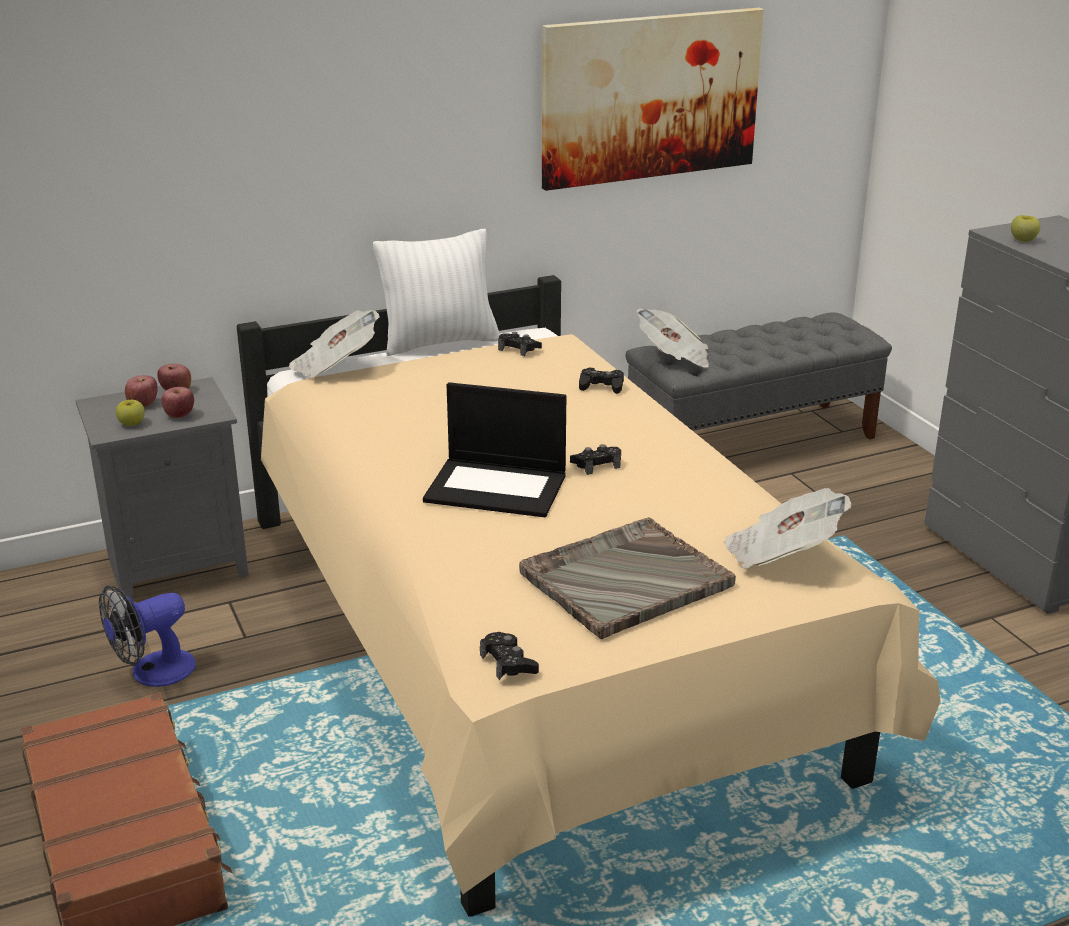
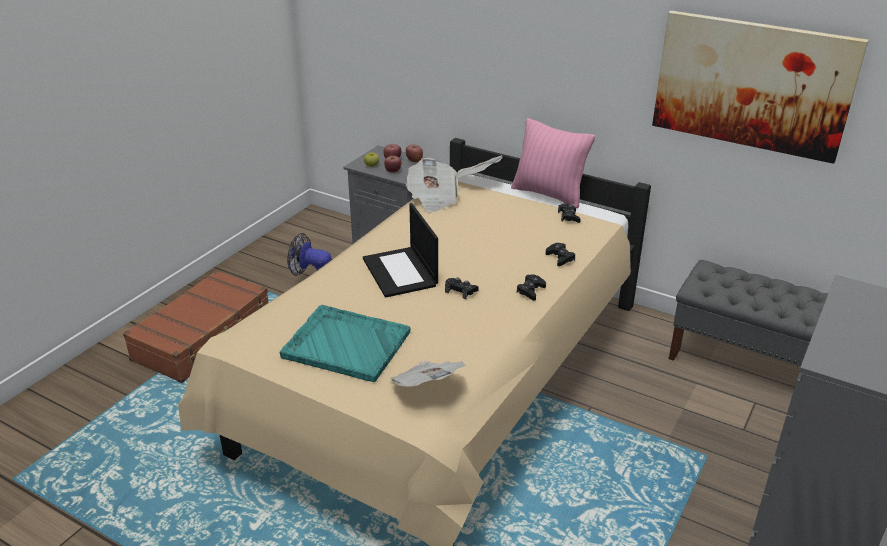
camera: 55 degrees right, 5 degrees up
(439, 342) = (549, 194): white pillow -> pink pillow
(508, 663) = (239, 340): black game controller -> black game controller (530, 291)
(624, 580) = (345, 344): grey tray -> turquoise tray
(674, 357) = (709, 277): newspaper -> newspaper (432, 199)
(1023, 240) = (852, 302): apple -> none

